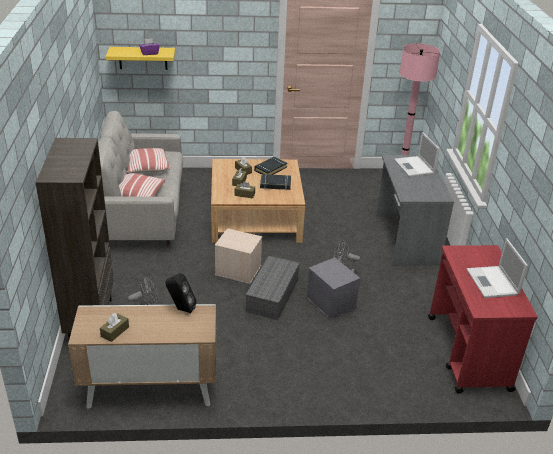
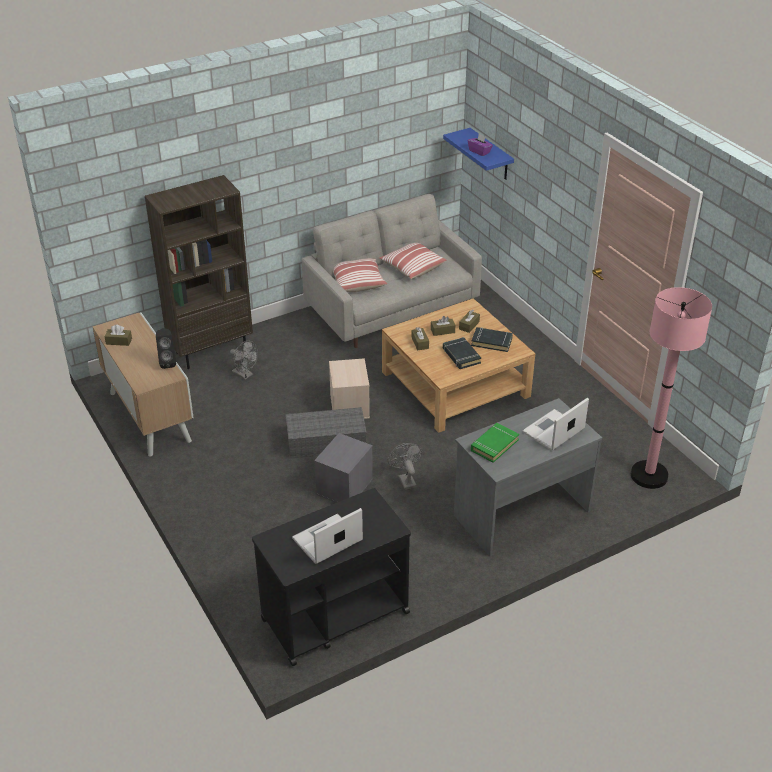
camera: 65 degrees right, 5 degrees up
(143, 58) = (490, 155): yellow shelf -> blue shelf
(416, 190) = (494, 445): none -> green book
(468, 353) = (334, 616): red cart -> black cart

